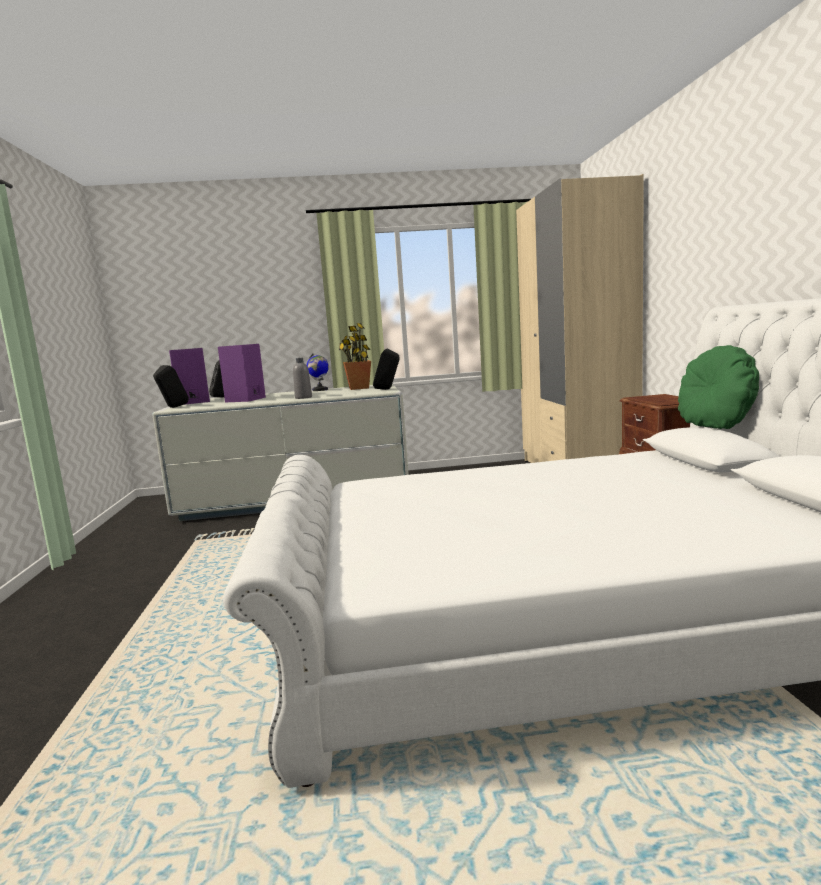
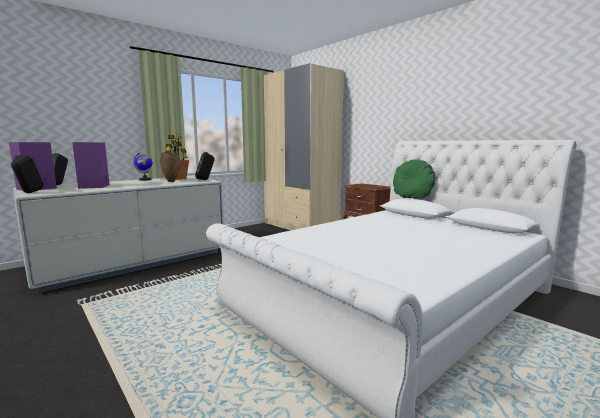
camera: 35 degrees left, 0 degrees up
(303, 397) = (151, 185): grey bottle -> none
(339, 393) = (171, 181): none -> brown vase

